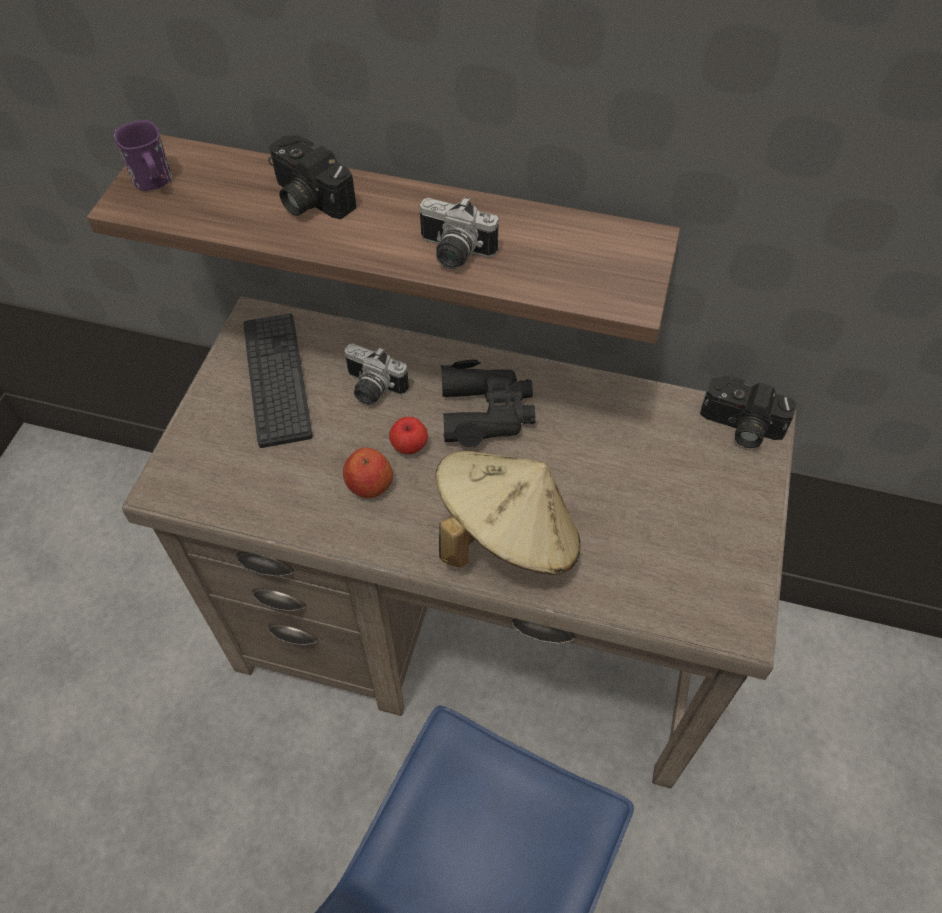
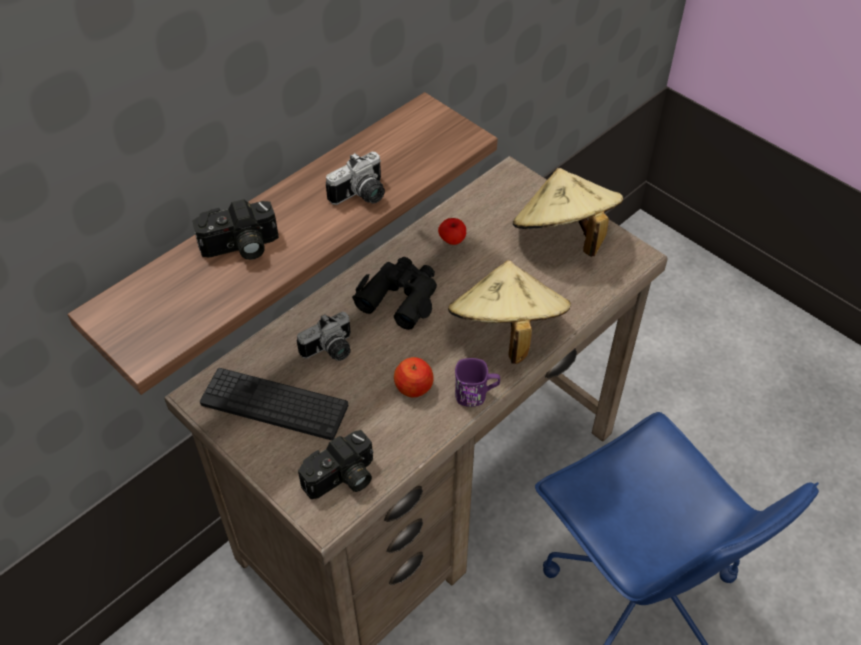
camera: 60 degrees left, 5 degrees down
(154, 182) = (136, 328): purple mug -> purple mug (476, 394)
(409, 445) = (397, 351): apple -> apple (452, 240)
(707, 527) = (563, 236): none -> beige hat
(740, 427) = (504, 185): camera -> camera (342, 479)

